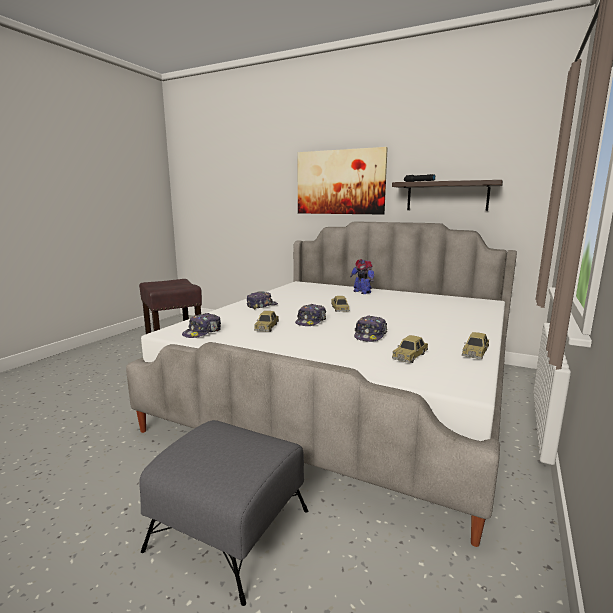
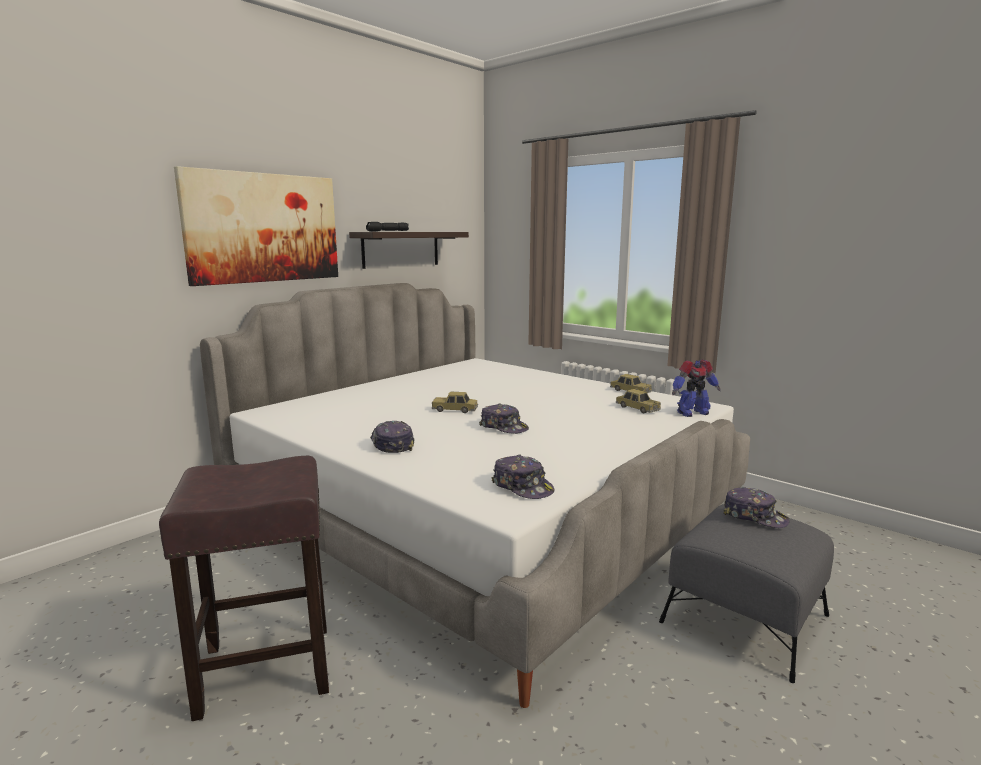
camera: 75 degrees left, 0 degrees up
(267, 327) = (517, 449): toy car -> none
(362, 292) = (374, 391): toy robot -> toy robot (692, 413)
(370, 335) = (572, 412): cap -> cap (754, 517)

